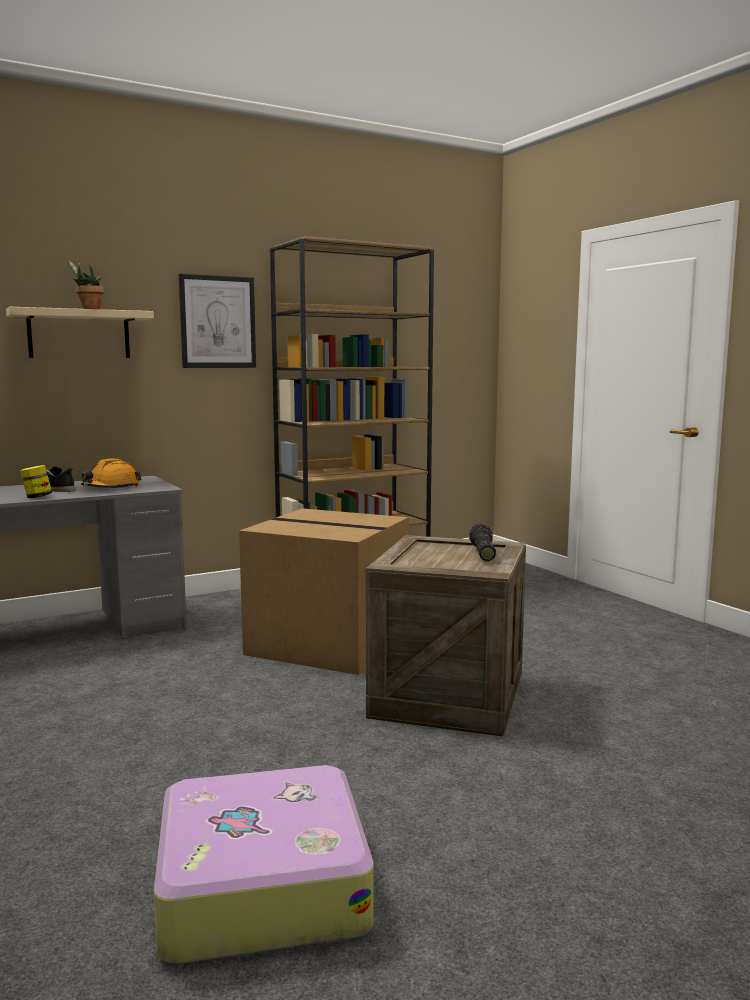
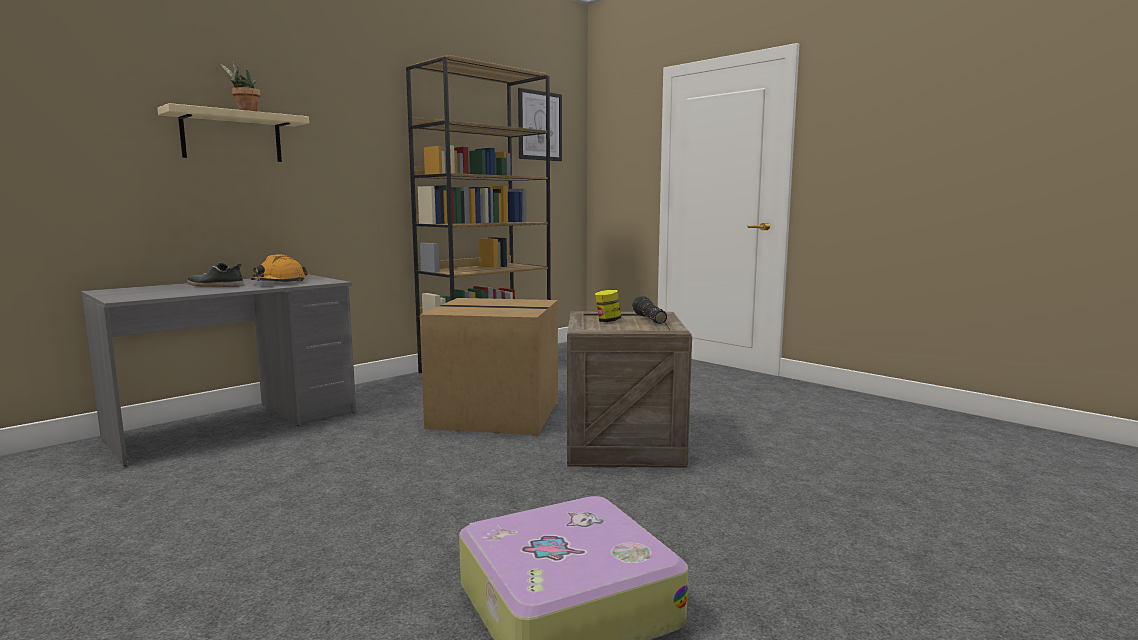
camera: 15 degrees left, 0 degrees up
(37, 497) = (211, 291): jar -> jar (607, 321)
(217, 322) = (361, 132): picture -> picture (539, 126)

